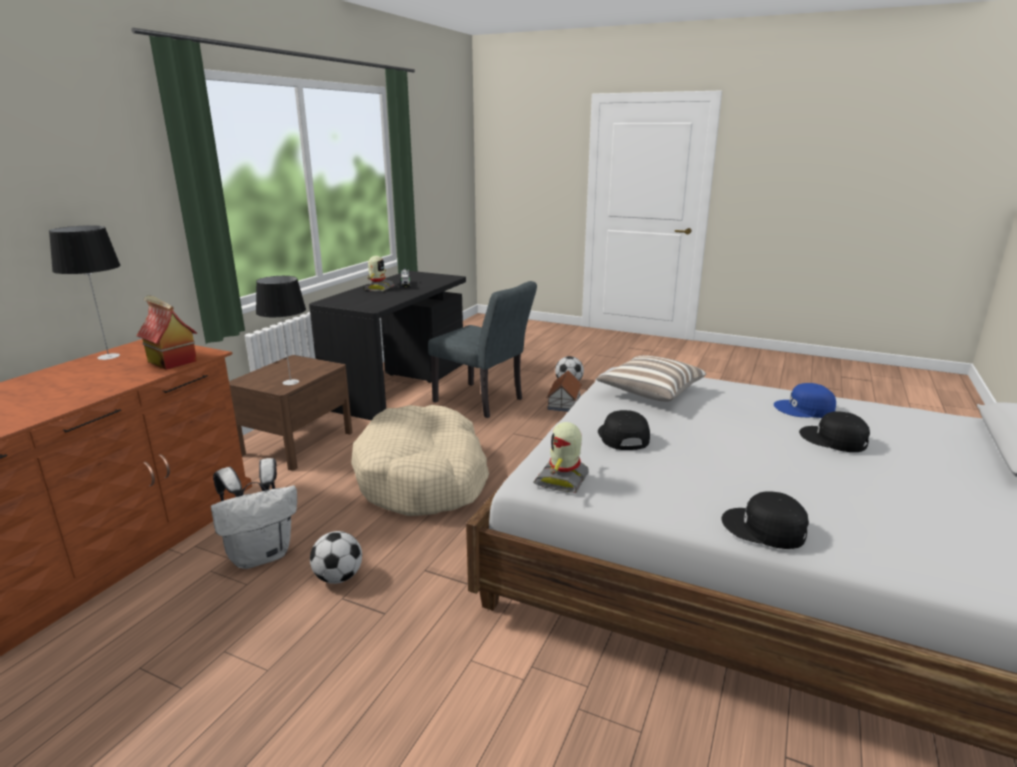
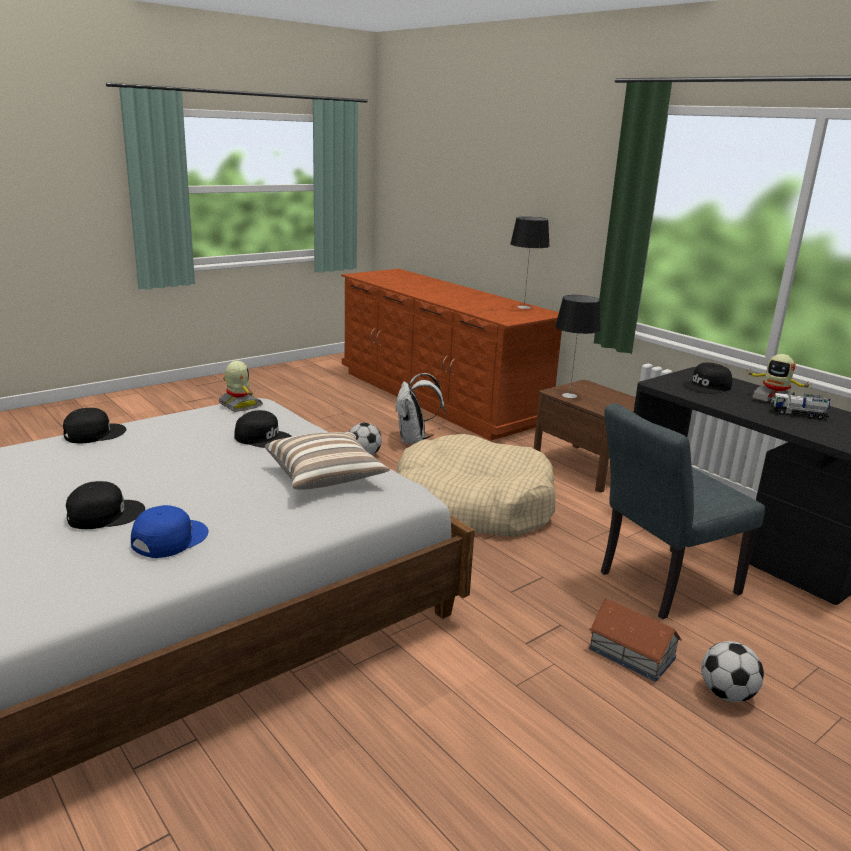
camera: 115 degrees right, 0 degrees up
(171, 361) = (497, 315): toy house -> none
(365, 299) = (707, 386): none -> black cap

